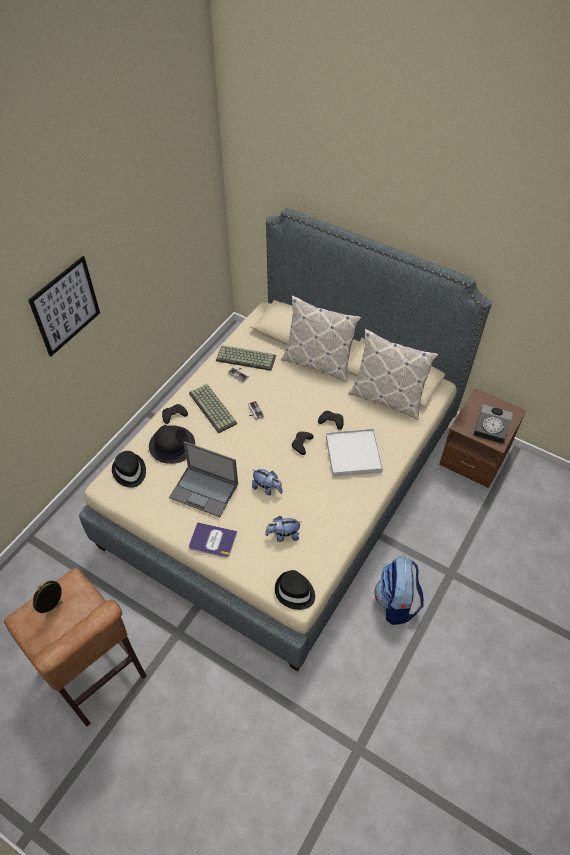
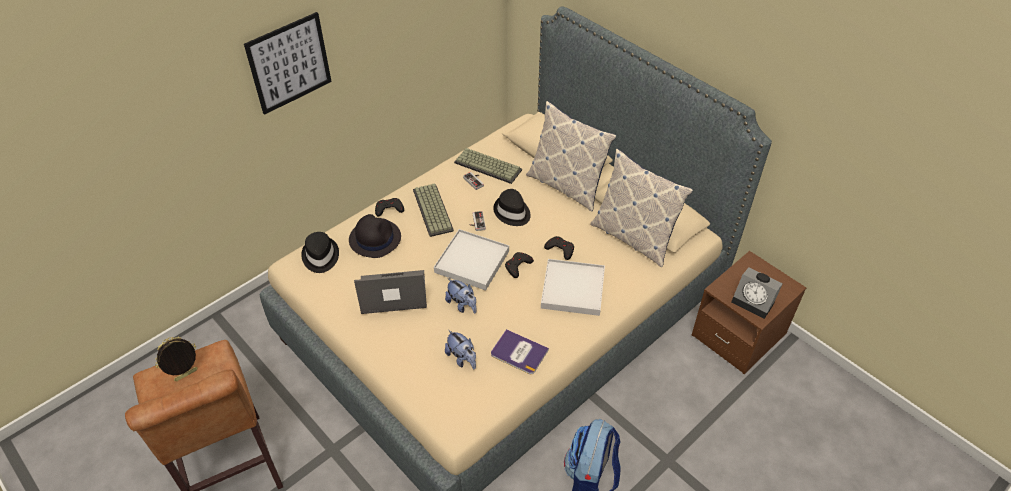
camera: 15 degrees right, 5 degrees down
(205, 491) = (392, 293): laptop -> laptop turned 135 degrees clockwise
(212, 540) = (382, 346): book -> book (519, 352)
(262, 448) = (472, 261): none -> white tray
(283, 535) = (462, 358): plush toy -> plush toy turned 135 degrees counterclockwise
(294, 592) = (453, 422): black hat -> black hat (512, 212)

